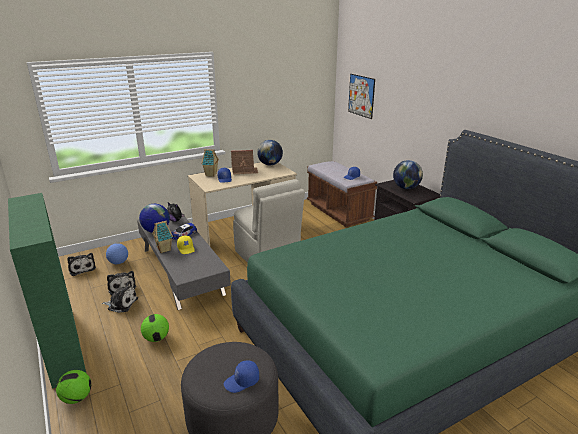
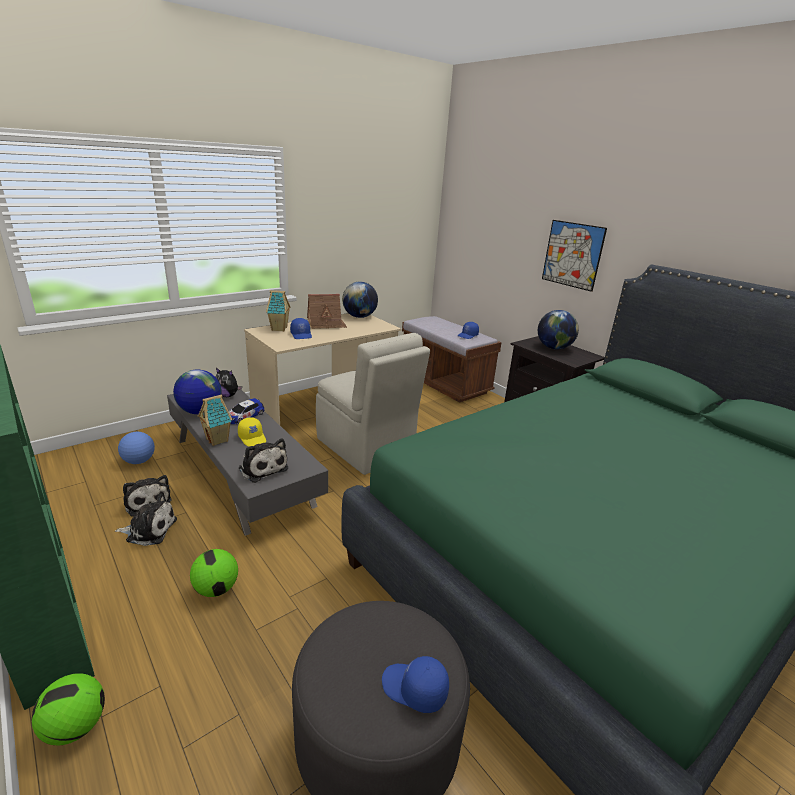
camera: 10 degrees left, 0 degrees up
(82, 268) = (78, 473): plush toy -> plush toy (262, 468)
(242, 382) = (414, 689): blue cap -> blue cap turned 60 degrees clockwise
(361, 96) = (480, 226): picture -> picture (572, 255)

